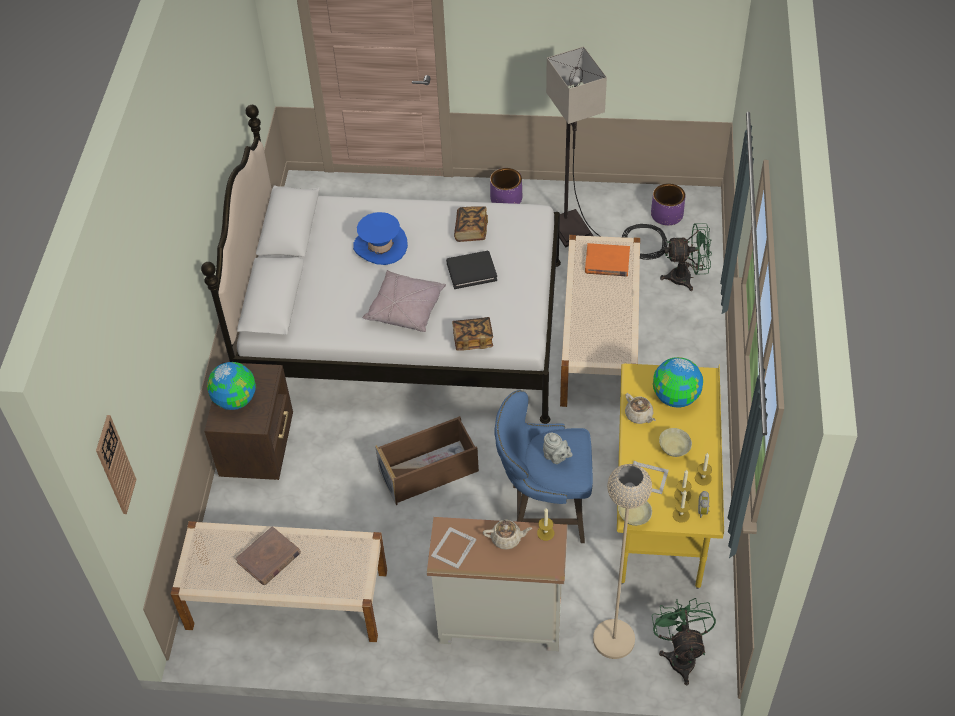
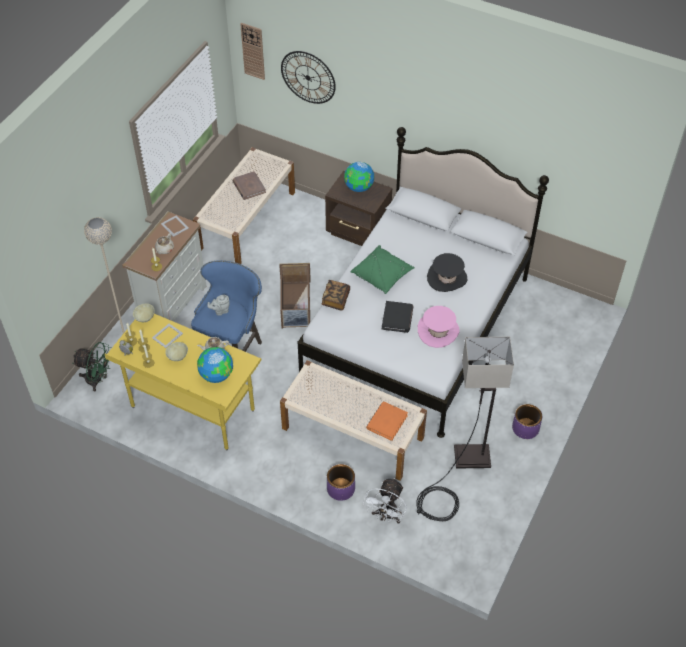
camera: 110 degrees right, 0 degrees up
(146, 385) = (308, 77): none -> wall clock
(380, 246) = (447, 278): blue hat -> black hat
(405, 309) = (382, 275): purple pillow -> green pillow
(471, 230) = (438, 331): book -> pink hat
(667, 215) = (461, 533): purple planter -> purple planter (340, 489)
(686, 278) = (386, 516): green fan -> white fan

